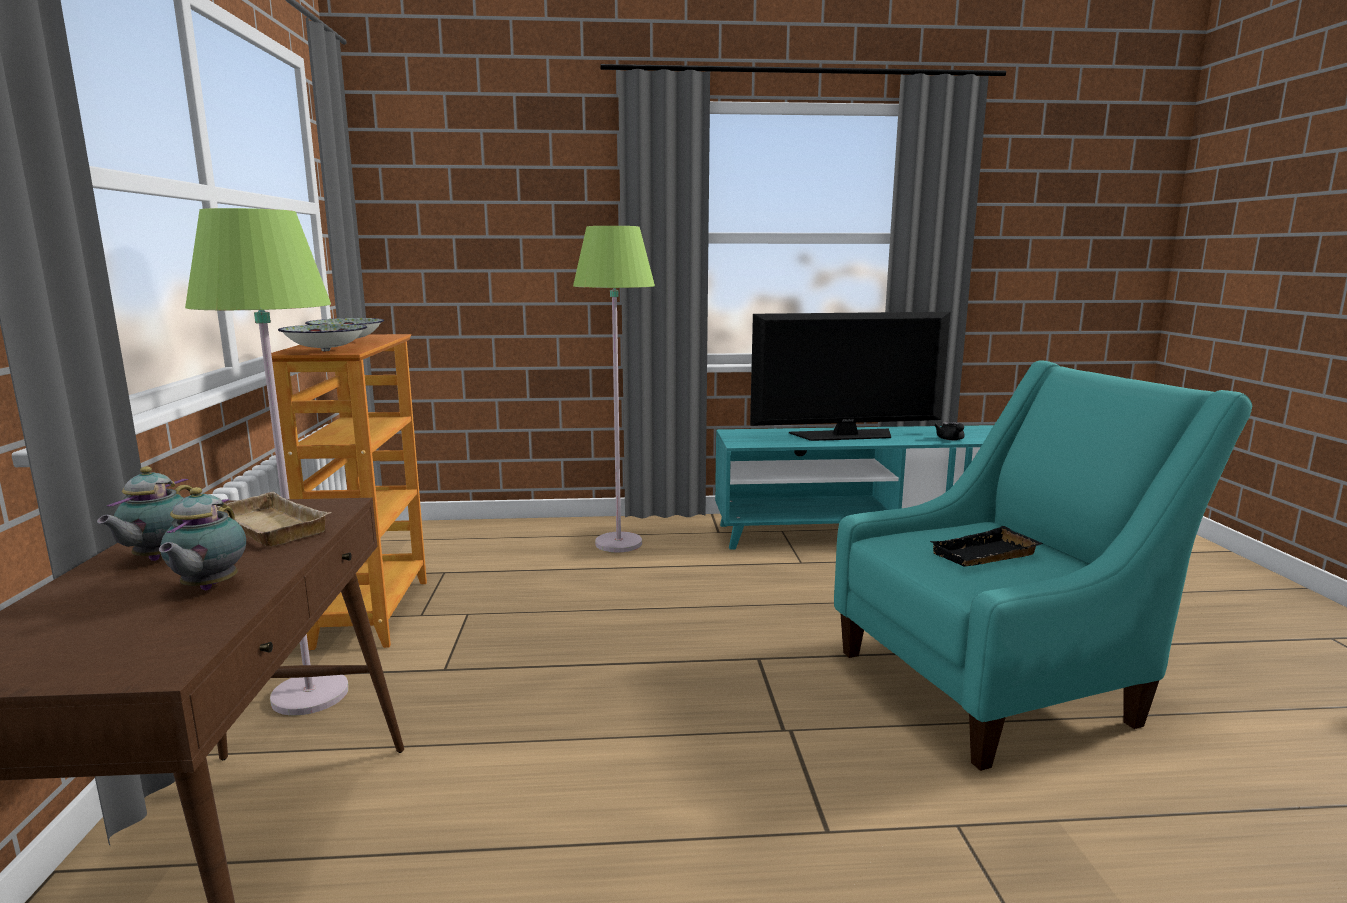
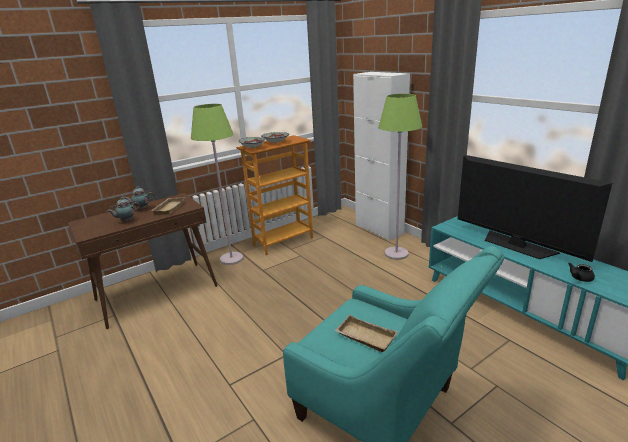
camera: 60 degrees right, 10 degrees up
(519, 528) = (379, 229): none -> white cabinet
(985, 556) = (364, 337): black tray -> beige tray

